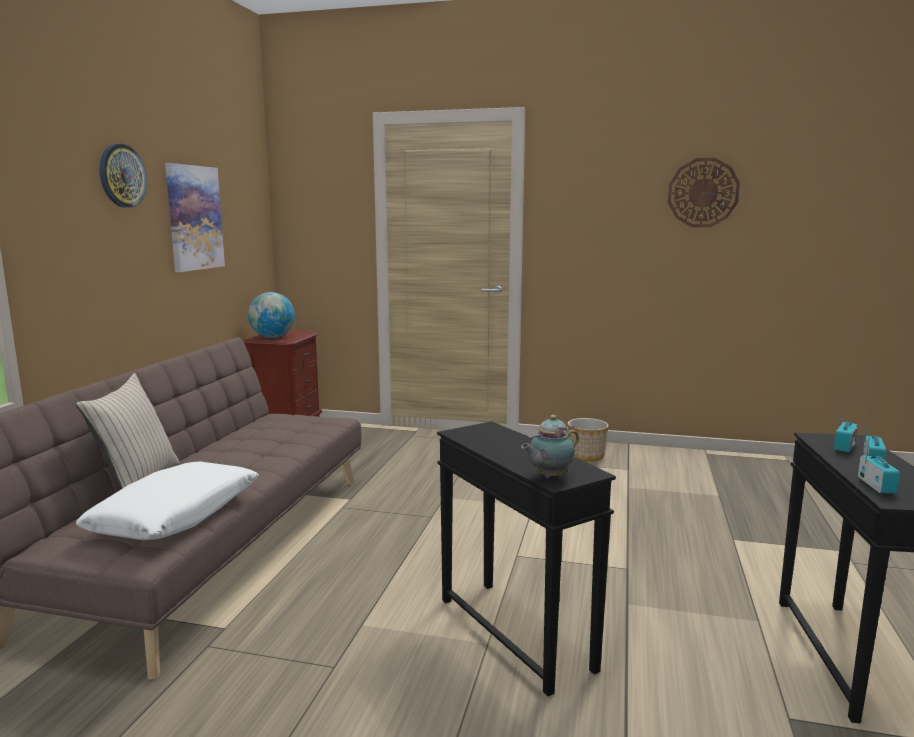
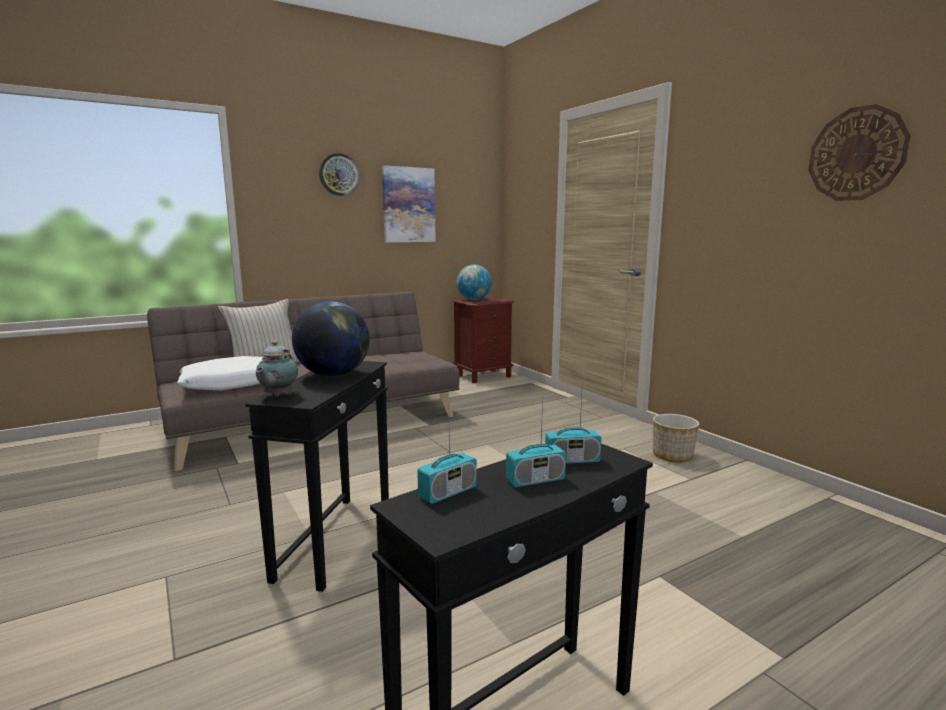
camera: 45 degrees right, 0 degrees up
(505, 445) = (333, 375): none -> globe
(549, 477) = (277, 396): teapot -> teapot turned 90 degrees counterclockwise

